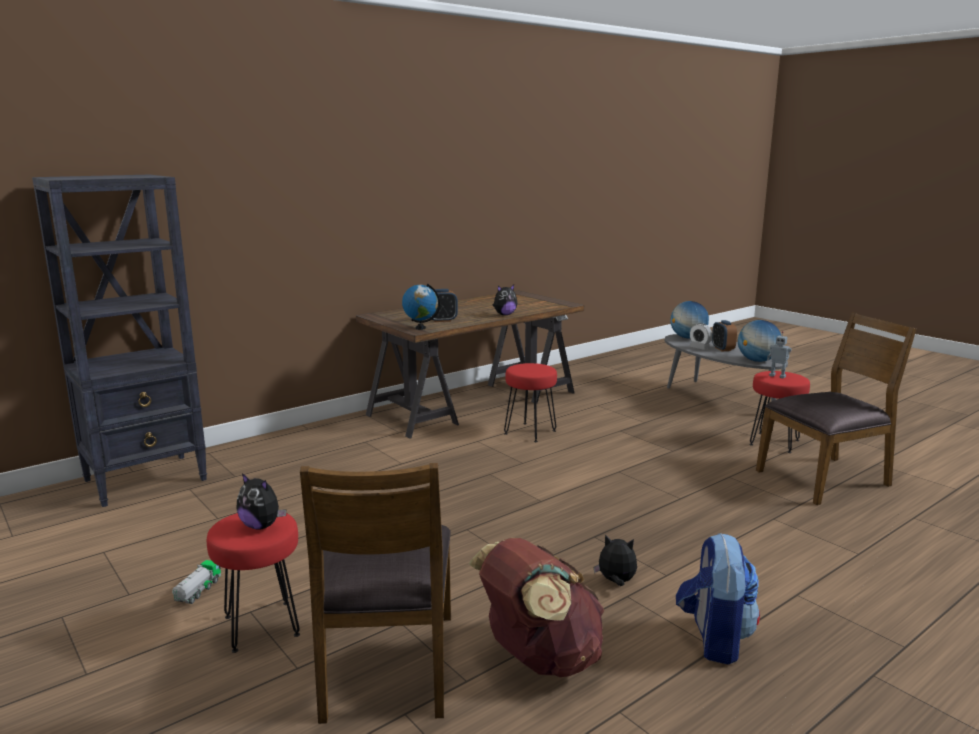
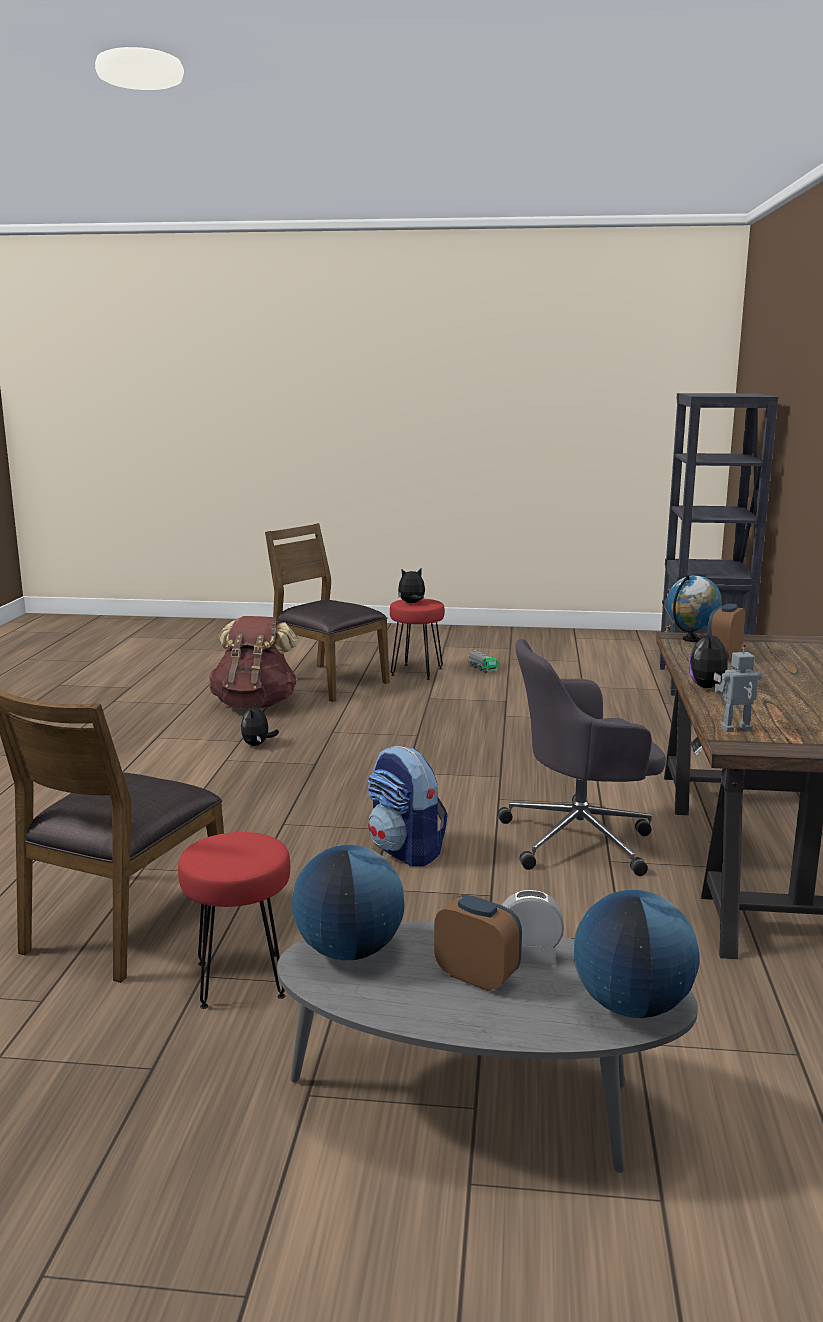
camera: 135 degrees right, 0 degrees up
(530, 432) = (581, 839): red stool -> grey office chair
(616, 582) = (257, 745): plush toy -> plush toy turned 120 degrees clockwise
(714, 639) = (160, 740): backpack -> backpack (406, 851)
(777, 376) = (241, 849): toy robot -> toy robot (737, 729)

